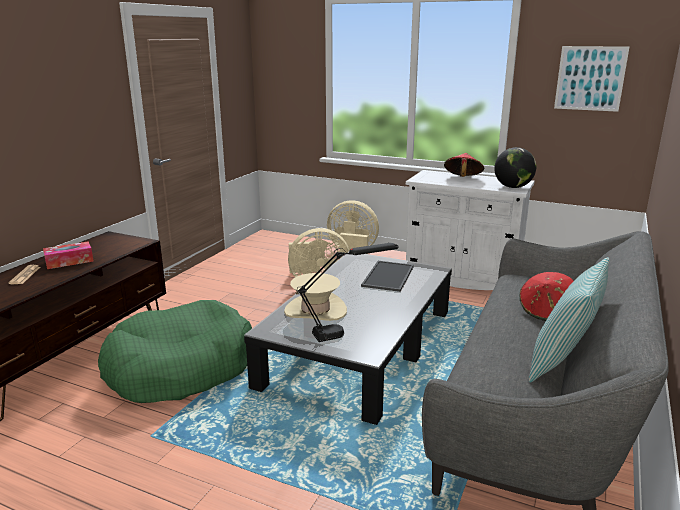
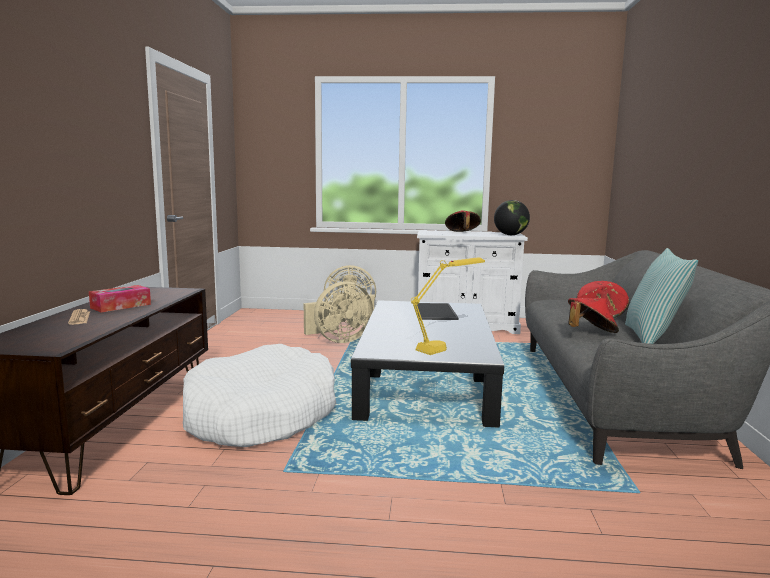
camera: 20 degrees left, 10 degrees down
(180, 368) = (261, 415): green dog bed -> white dog bed
(315, 311) = (399, 337): beige hat -> none
(348, 331) = (446, 346): black table lamp -> yellow table lamp
(495, 343) = (590, 333): none -> red hat
(590, 78) = (554, 146): picture -> none

